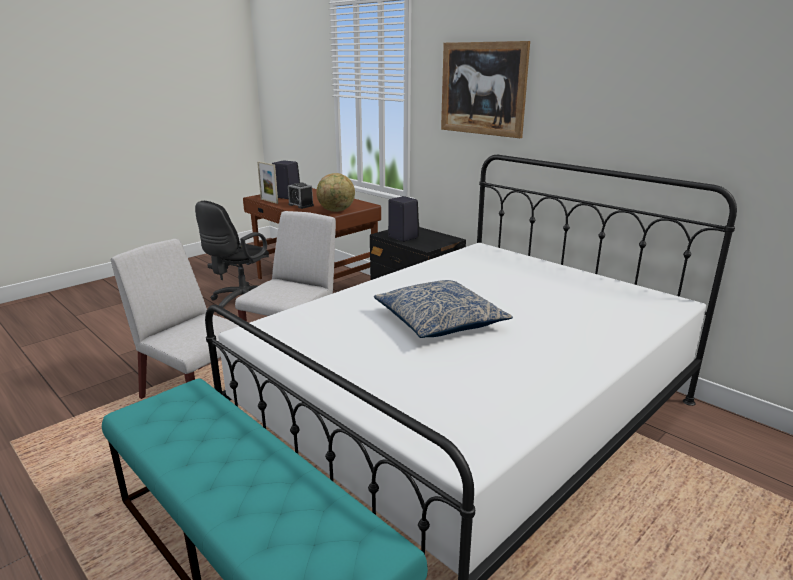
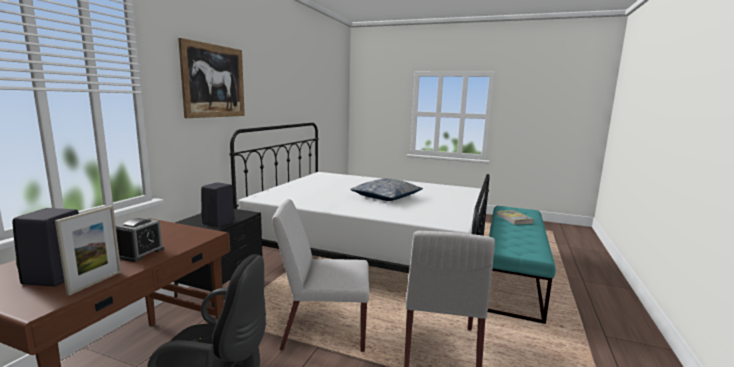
camera: 115 degrees left, 10 degrees down
(283, 500) = (514, 219): none -> book
(336, 211) = (182, 230): globe -> none

